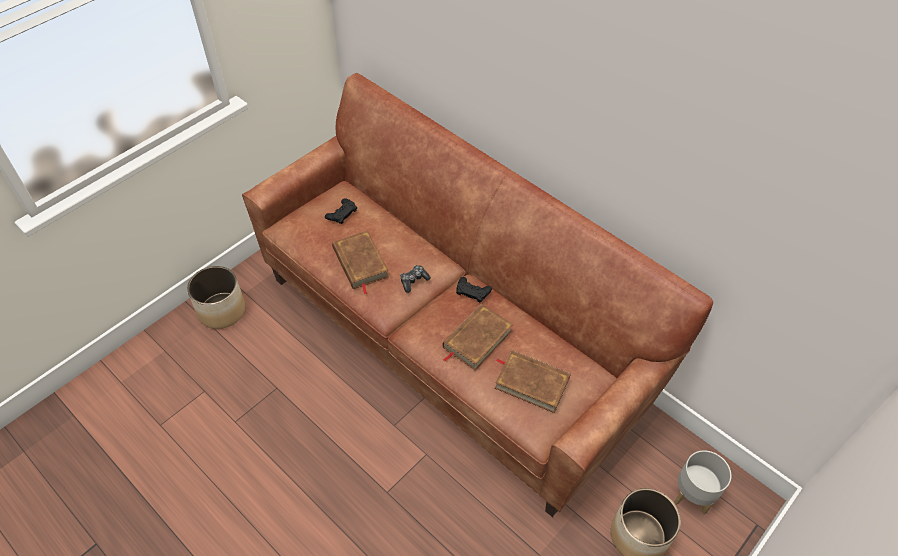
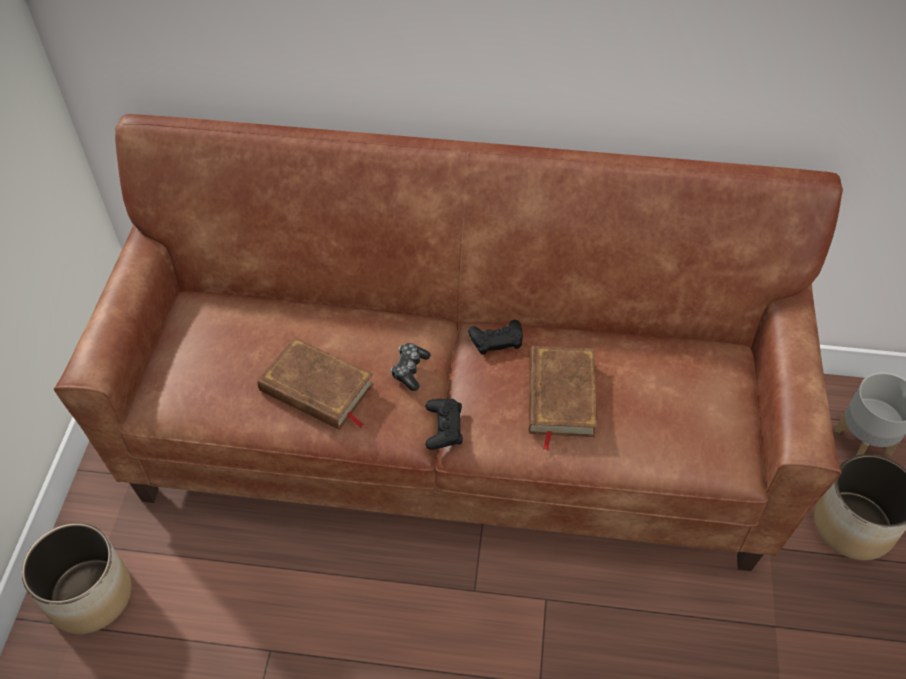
camera: 35 degrees left, 0 degrees up
(341, 213) = (227, 336): black game controller -> black game controller (443, 427)
(532, 383) = (673, 408): brown book -> none

